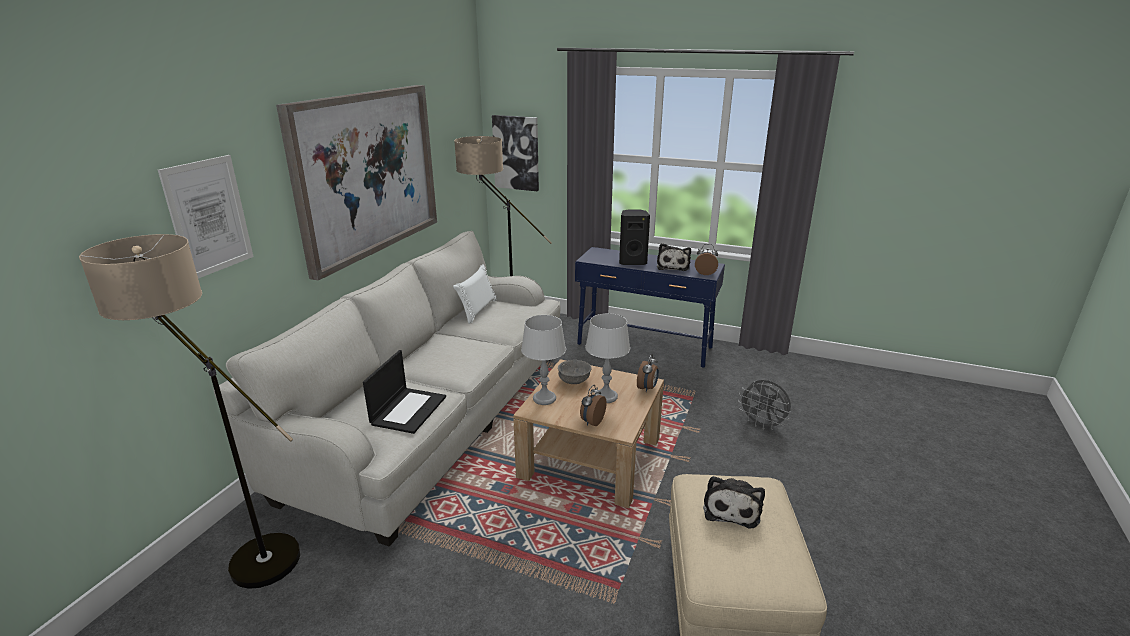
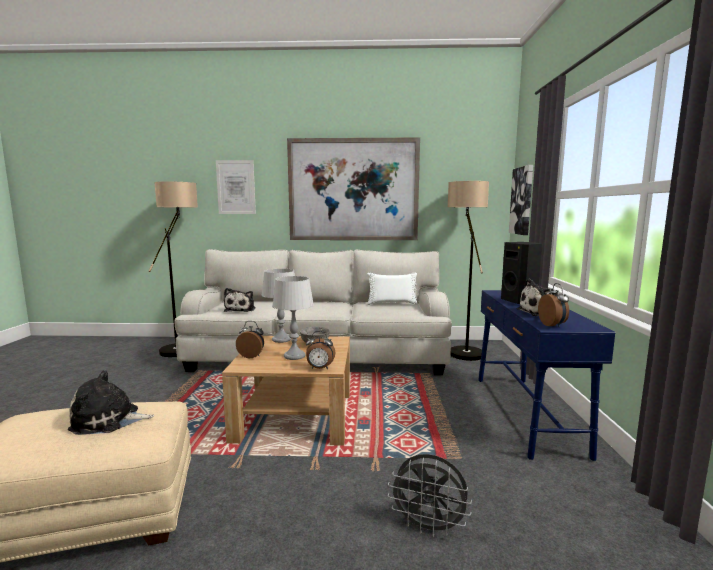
camera: 70 degrees right, 15 degrees down
(408, 410) = (241, 309): laptop -> plush toy
(762, 425) = (429, 527): grey fan -> grey fan turned 90 degrees counterclockwise

